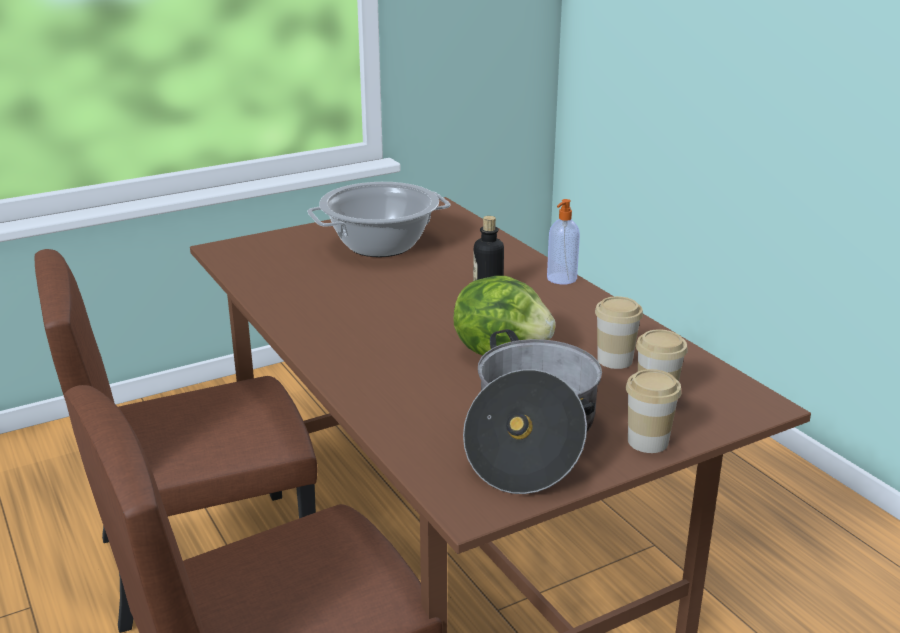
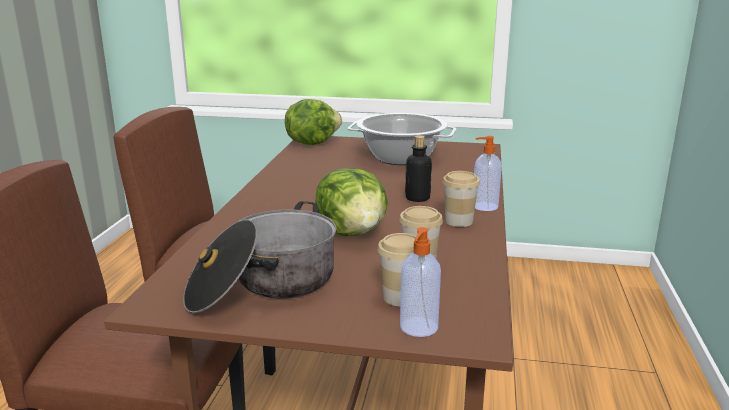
camera: 40 degrees right, 5 degrees down
(235, 254) = (312, 143): none -> lettuce
(648, 441) = (333, 321): cup -> cup (458, 221)
(714, 416) = (418, 327): none -> soap dispenser

